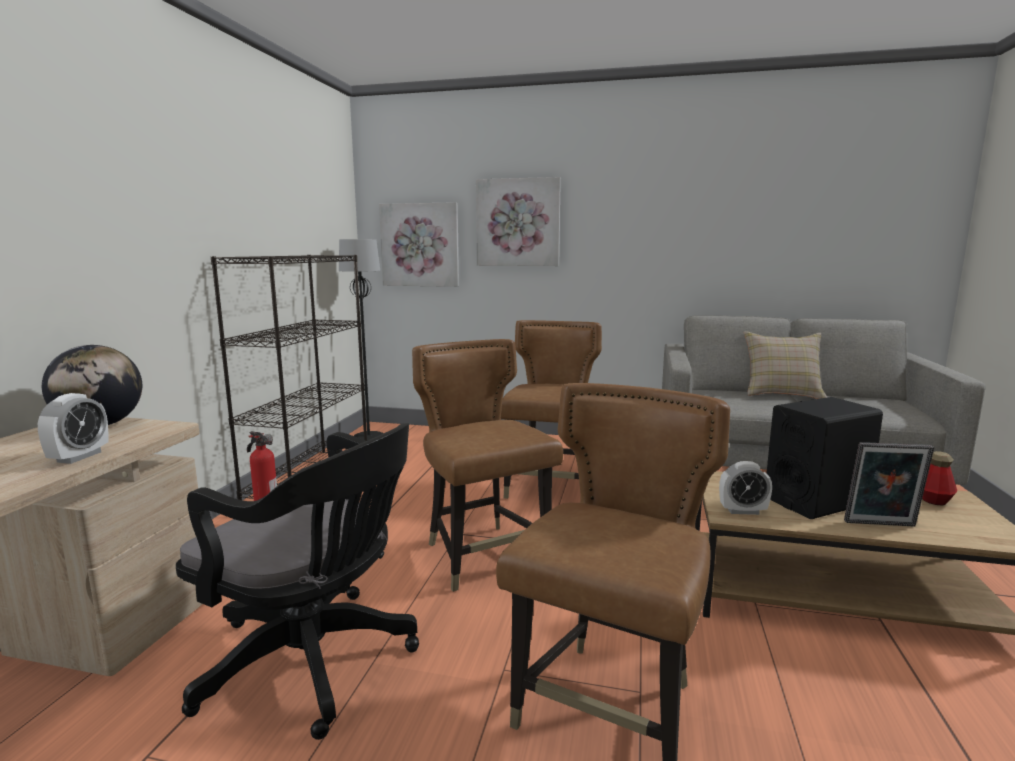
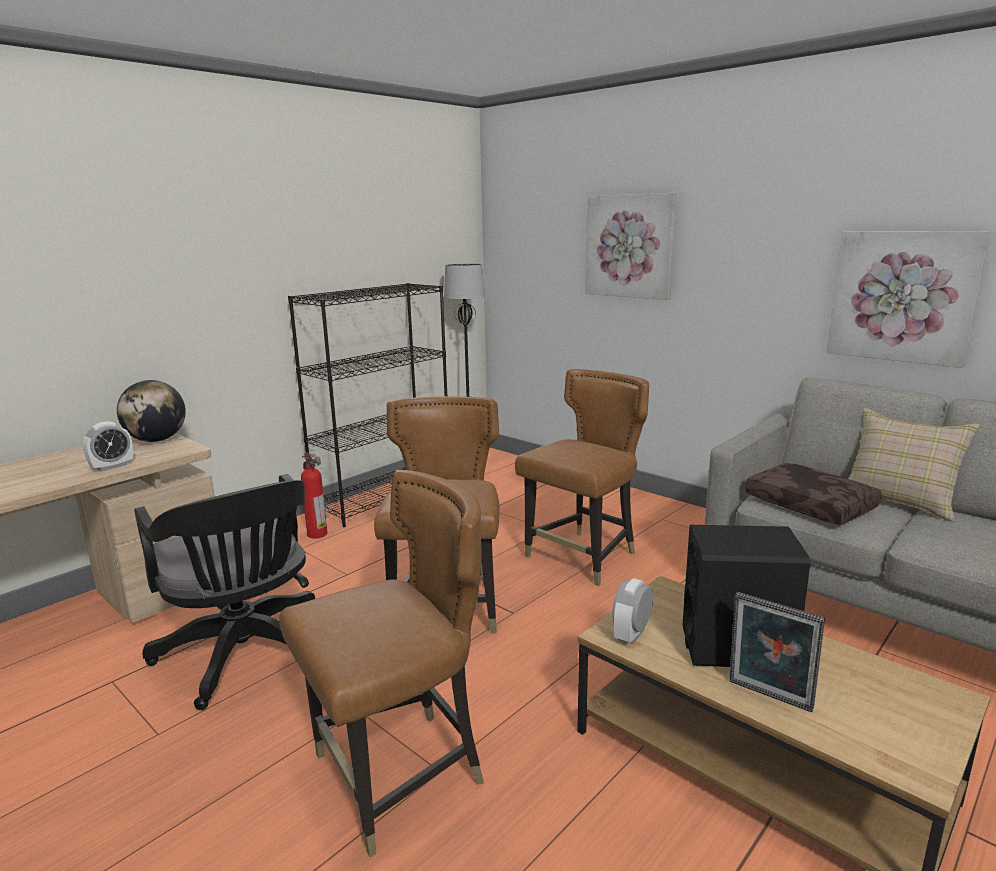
camera: 30 degrees right, 5 degrees up
(420, 245) = (535, 267): picture -> picture (903, 296)
(741, 404) = (811, 505): none -> brown pillow
(742, 511) = (631, 634): alarm clock -> alarm clock turned 90 degrees clockwise
(934, 500) = (904, 692): bottle -> none

